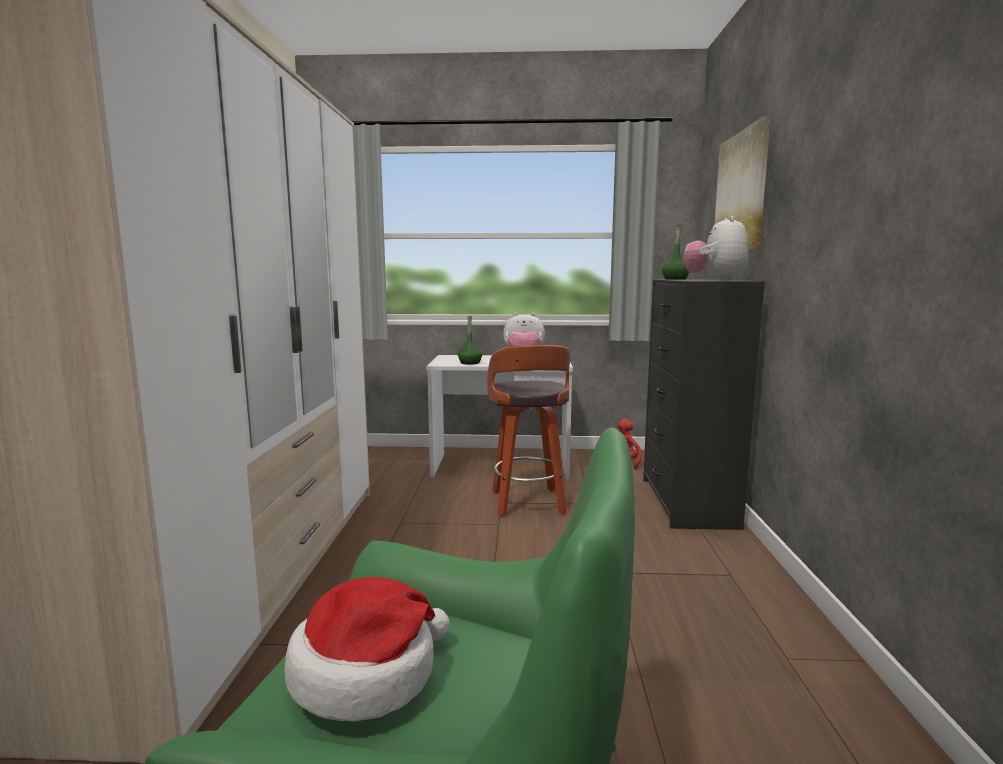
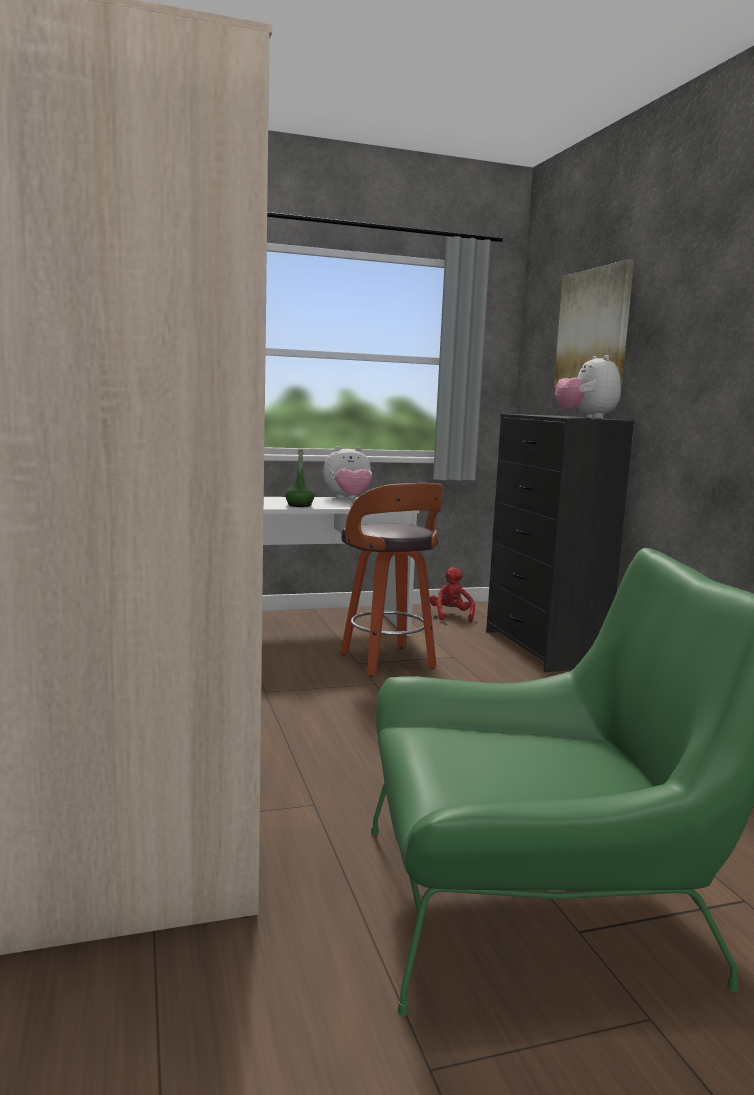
camera: 20 degrees left, 0 degrees up
(367, 672) = (498, 768): hat -> none
(675, 279) = (526, 414): green bottle -> none

